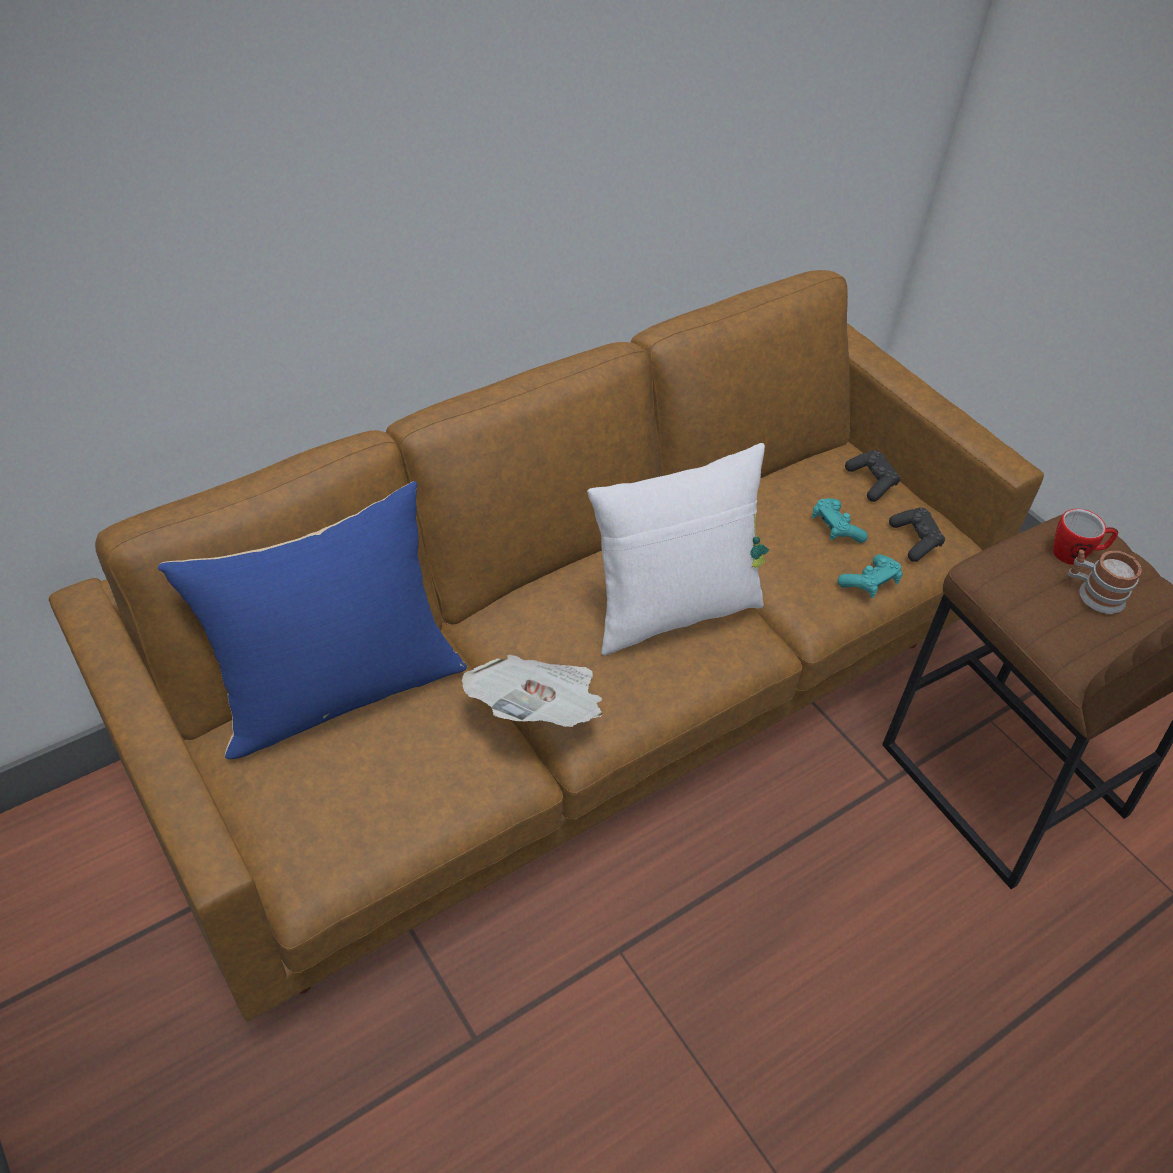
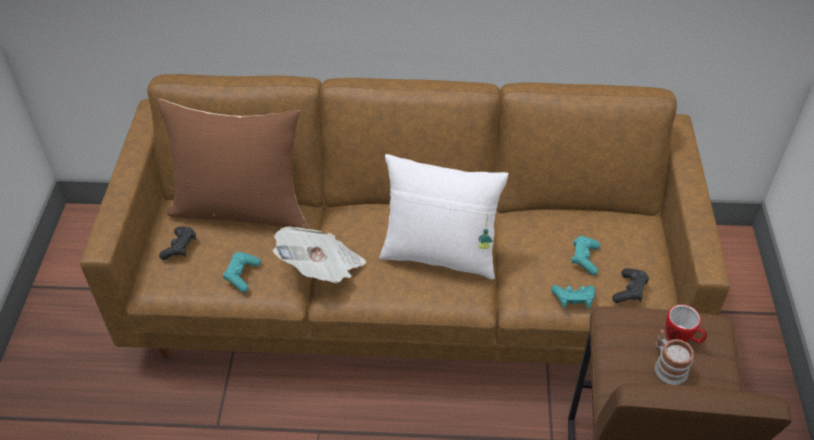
camera: 40 degrees right, 0 degrees up
(338, 688) = (241, 208): blue pillow -> brown pillow
(434, 784) = (242, 275): none -> turquoise game controller
(871, 482) = (638, 244): black game controller -> black game controller (180, 248)

